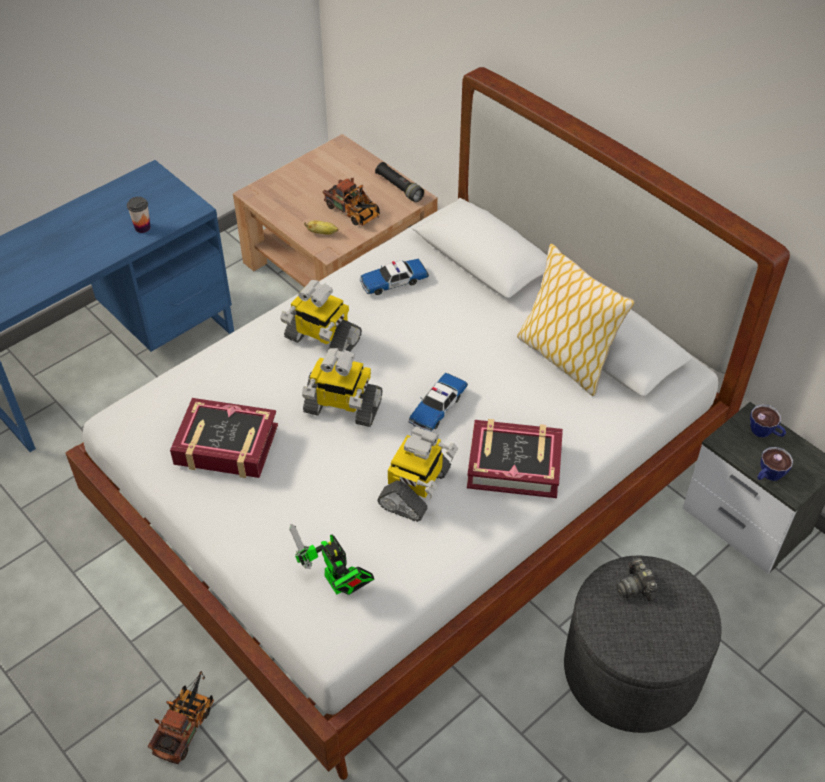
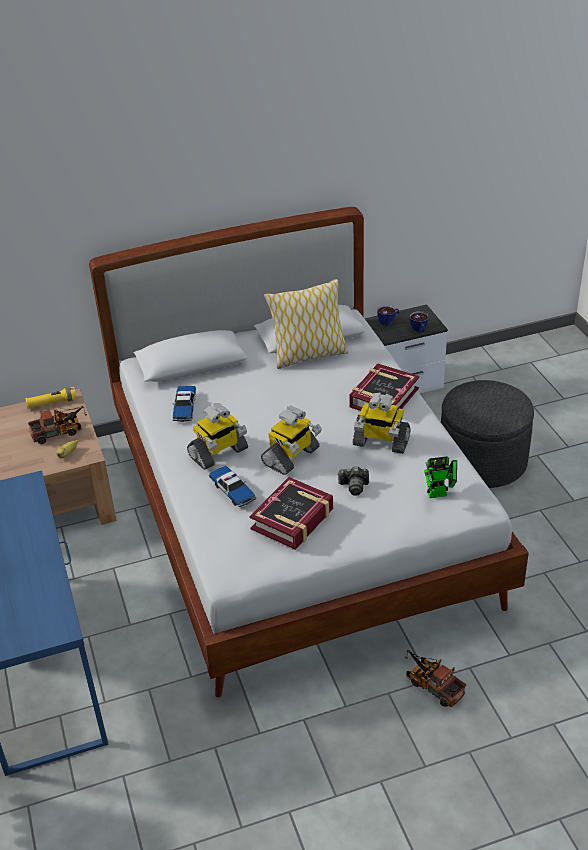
camera: 65 degrees left, 10 degrees down
(142, 227) = (28, 515): cup -> none
(399, 188) = (52, 403): black flashlight -> yellow flashlight
(416, 489) = (380, 442): toy robot -> toy robot turned 150 degrees clockwise
(438, 407) = (317, 416): toy car -> toy car (232, 491)
(636, 587) = (468, 403): camera -> camera (354, 486)

